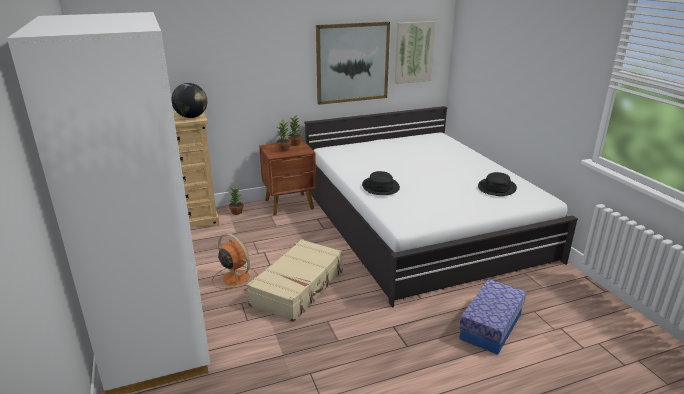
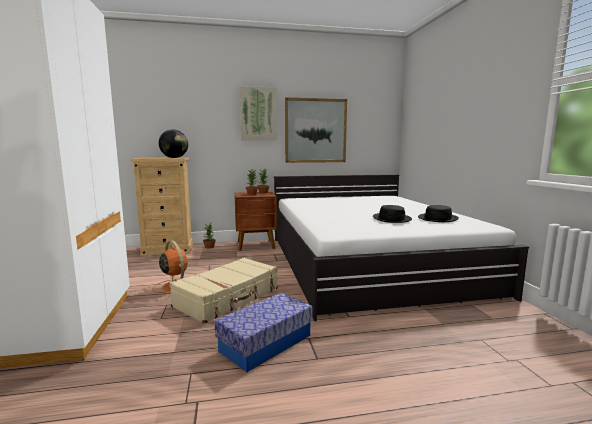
camera: 10 degrees right, 15 degrees down
(380, 187) = (322, 214): black hat -> black hat (391, 219)
(413, 52) = (368, 126): picture -> picture (258, 114)
(491, 326) = (425, 349): storage box -> storage box (266, 343)

